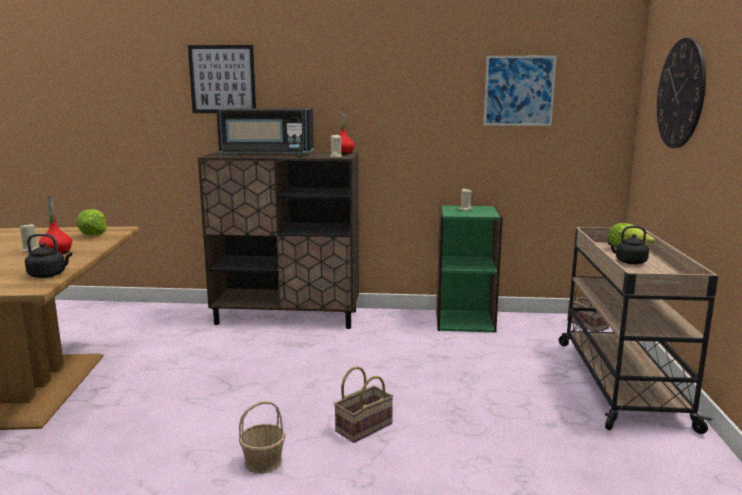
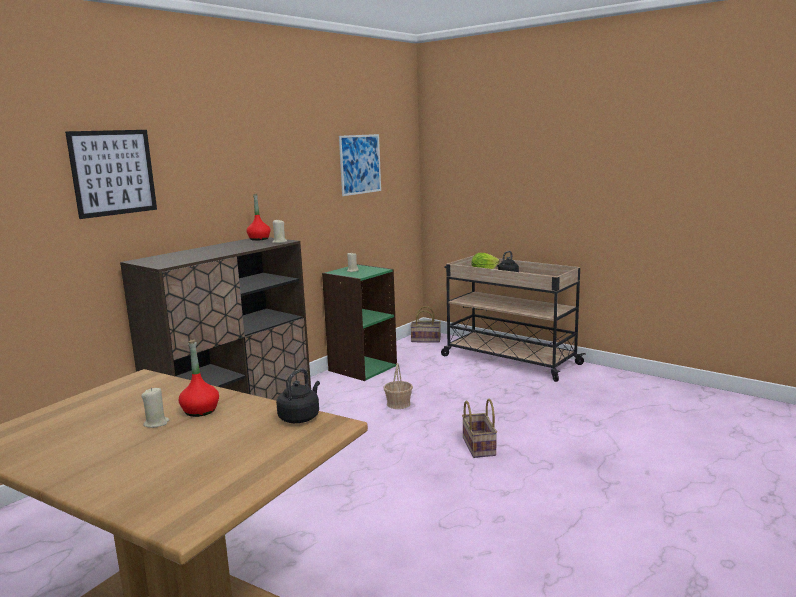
camera: 55 degrees left, 0 degrees up
(93, 235) = (142, 390): lettuce -> none
(263, 462) = (488, 495): basket -> basket (398, 404)
(267, 154) = (205, 253): black microwave -> none
(681, 94) = (486, 160): wall clock -> none

